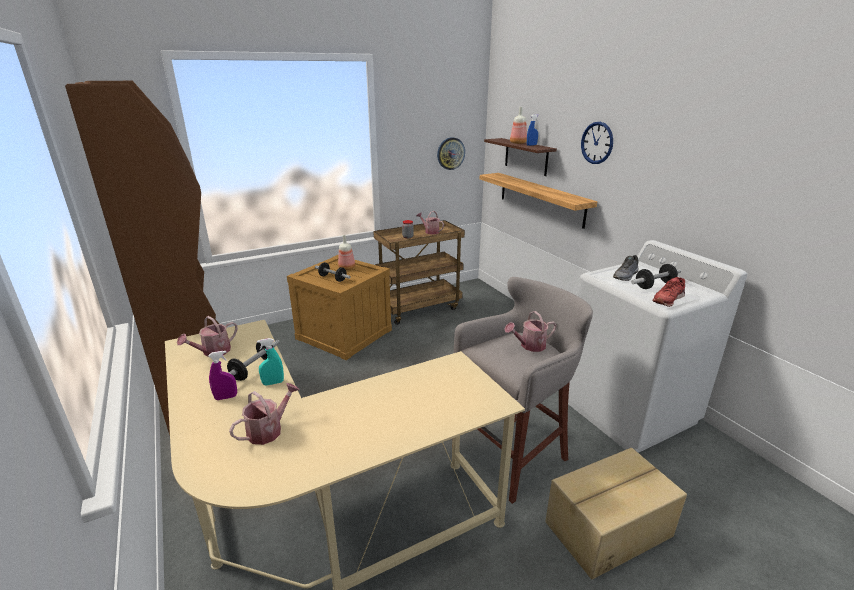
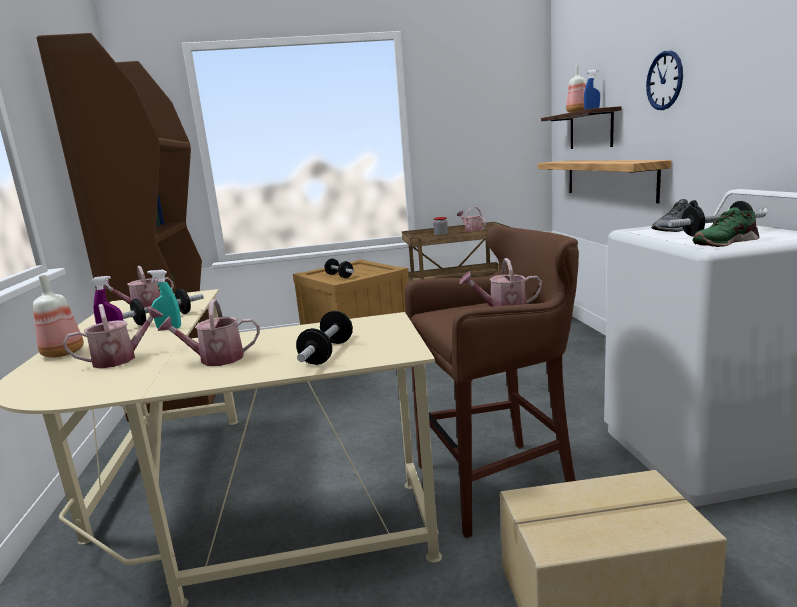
camera: 20 degrees right, 10 degrees down
(347, 268) = (362, 269): bottle -> bottle (64, 353)
(357, 423) = (215, 359): none -> watering can
(443, 408) = (327, 353): none -> dumbbell
(450, 153) = (504, 142): wall clock -> none
(513, 454) = (498, 482): grey stool -> brown stool
(668, 299) = (724, 242): red shoe -> green shoe

